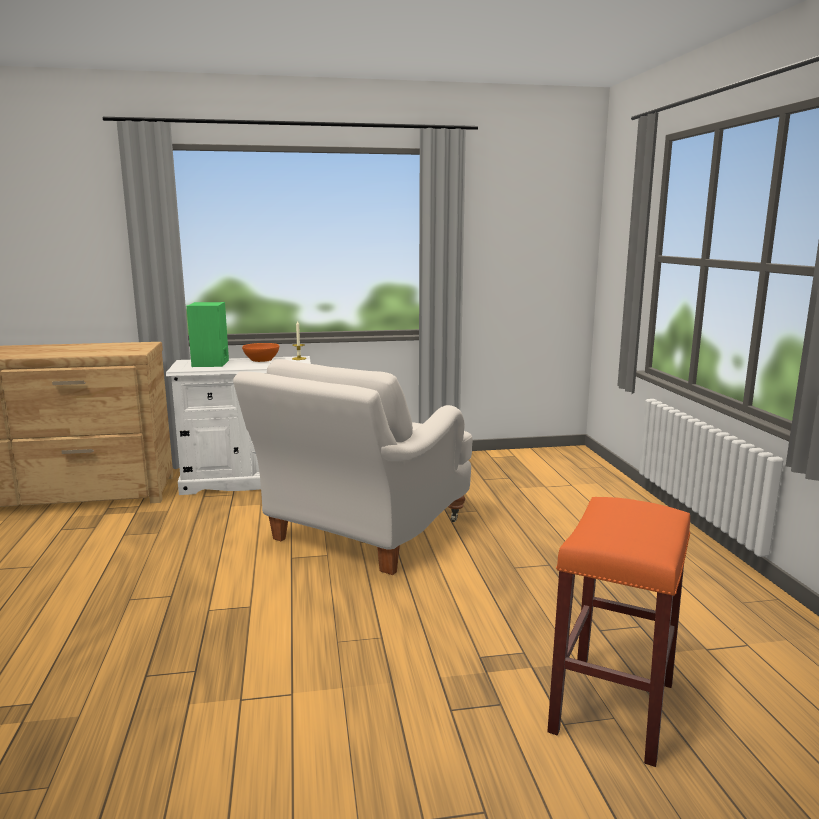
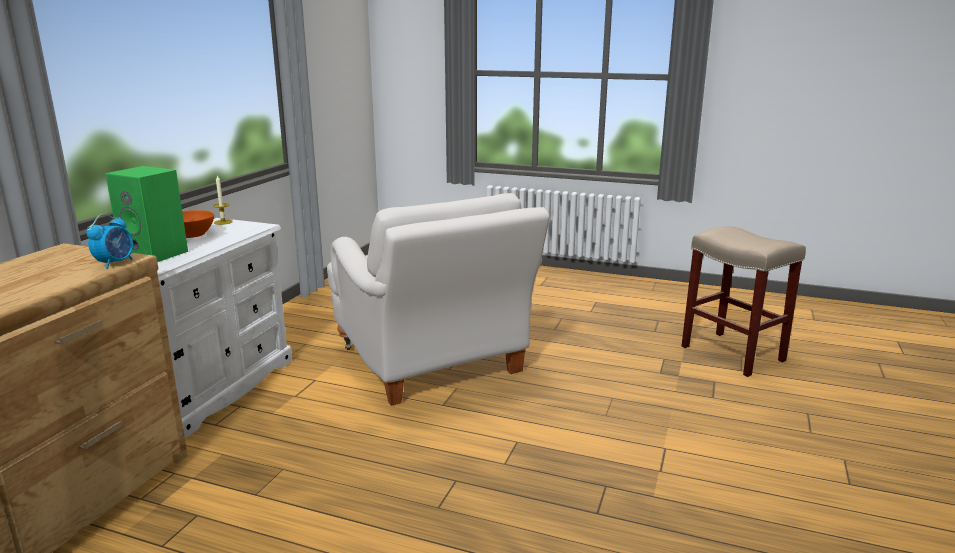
camera: 60 degrees left, 5 degrees up
(125, 353) = (115, 263): none -> alarm clock
(612, 705) = (731, 353): orange stool -> beige stool

